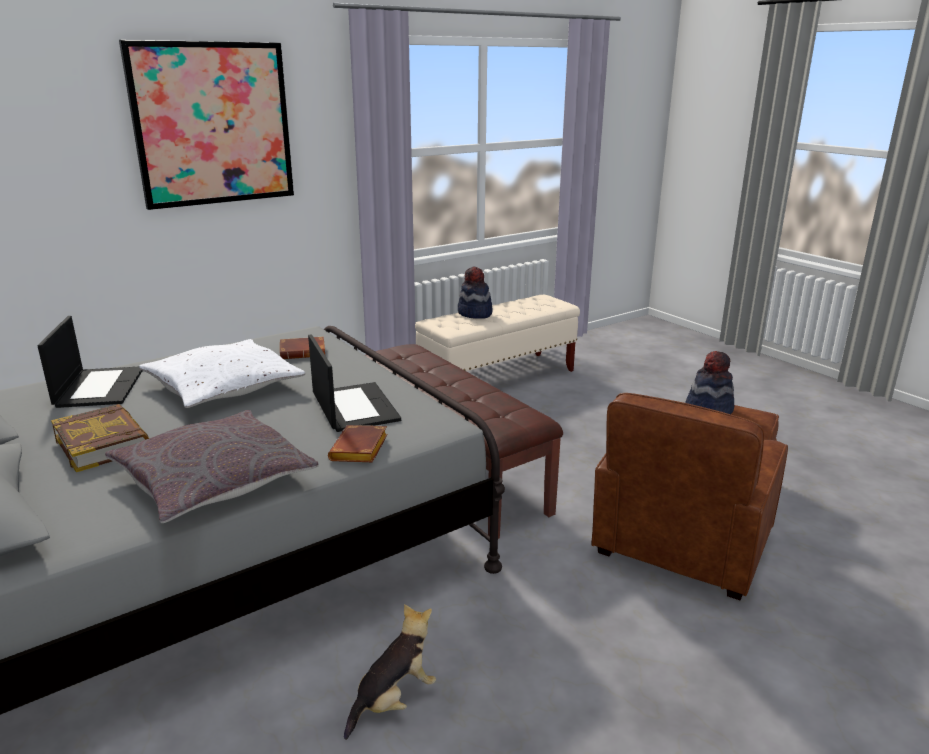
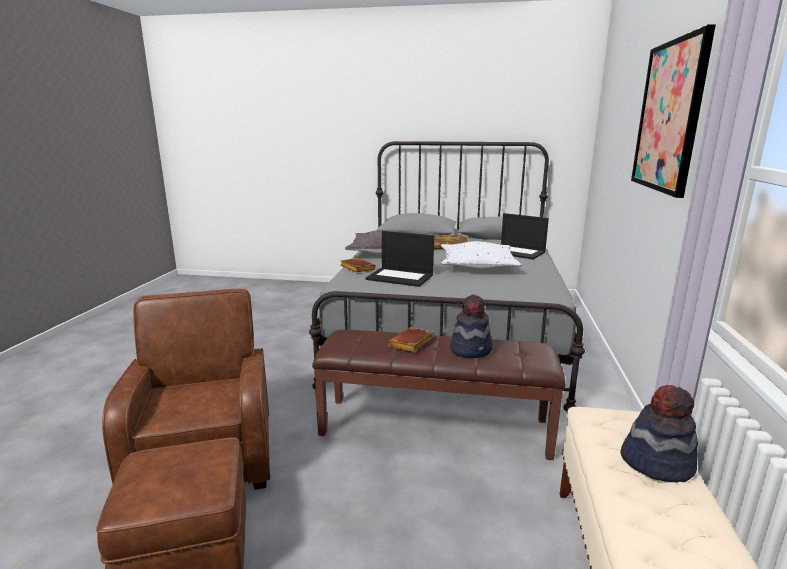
camera: 135 degrees right, 5 degrees down
(304, 352) = (508, 287): brown book -> brown book (412, 344)
(394, 700) = (302, 339): plush toy -> none
(708, 409) = (200, 478): hat -> hat (471, 349)

